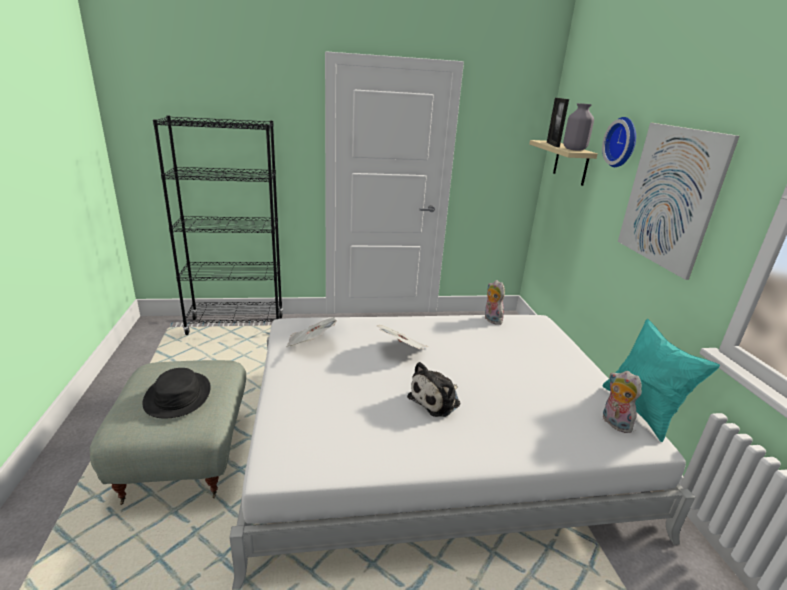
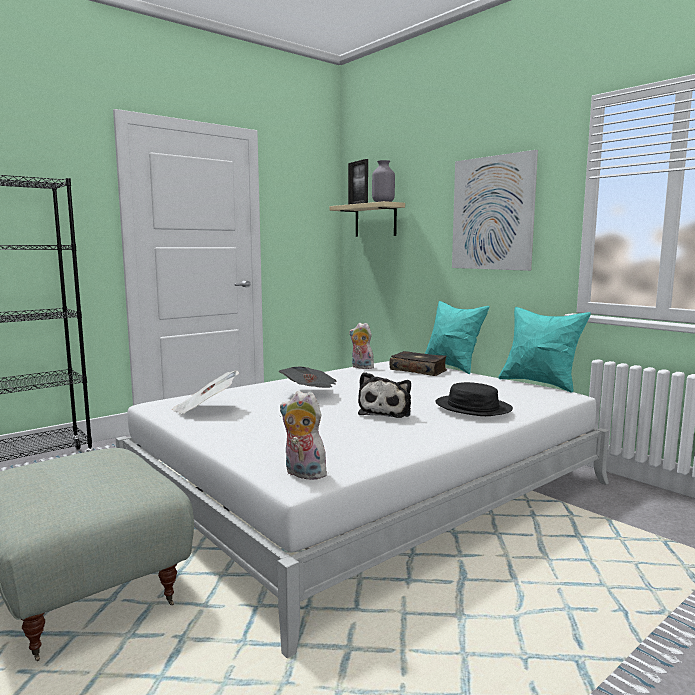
camera: 30 degrees left, 15 degrees down
(177, 396) = (87, 478): black hat -> black hat (473, 407)
(538, 342) = (418, 370): none -> book
(581, 345) = (452, 367): none -> turquoise pillow
(614, 423) = (532, 391): plush toy -> plush toy (302, 474)
(623, 142) = (430, 185): wall clock -> none

